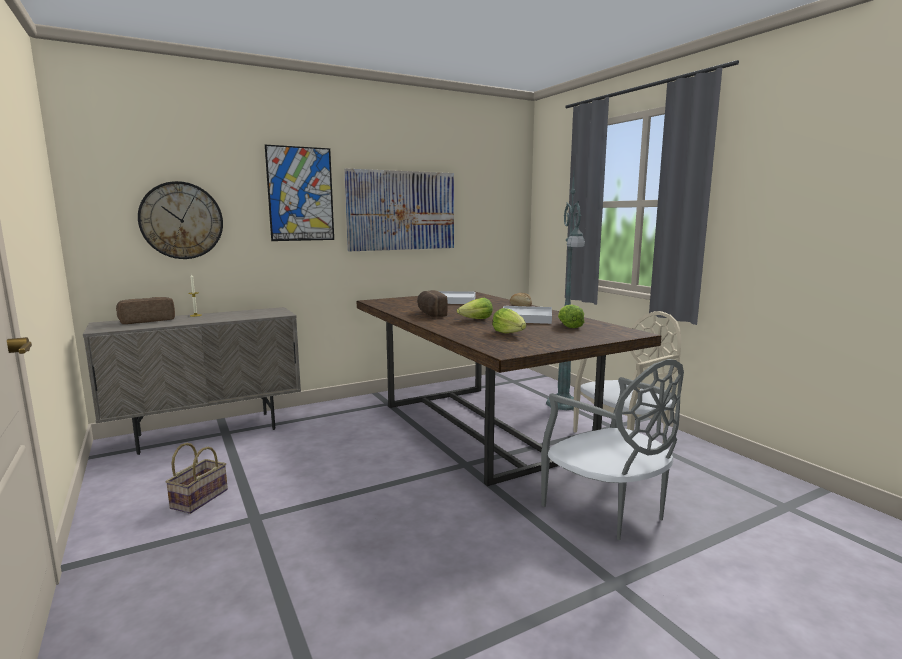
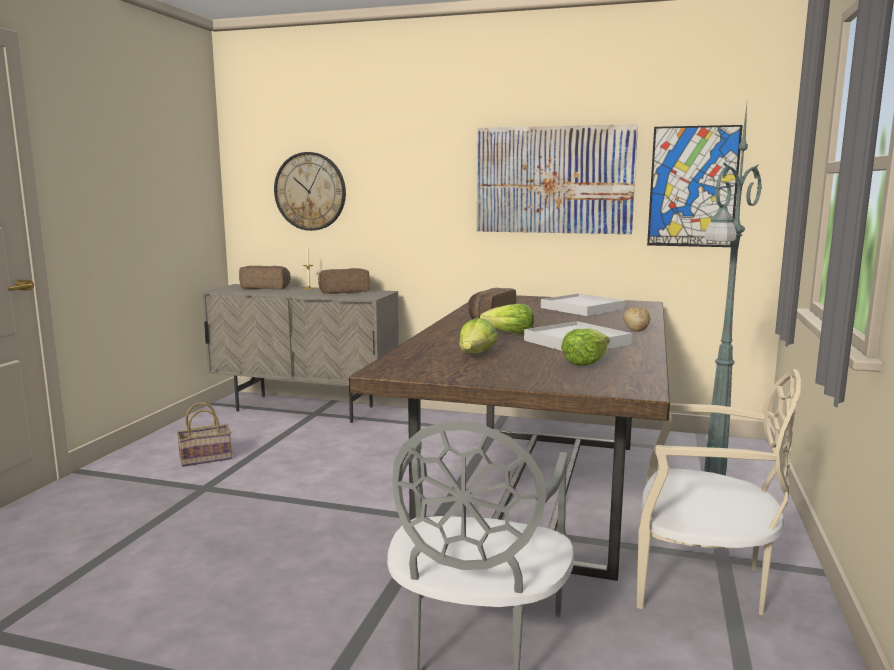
camera: 45 degrees right, 0 degrees up
(241, 313) = (344, 291): none -> bread
(300, 194) = (425, 161): picture -> picture (693, 187)

